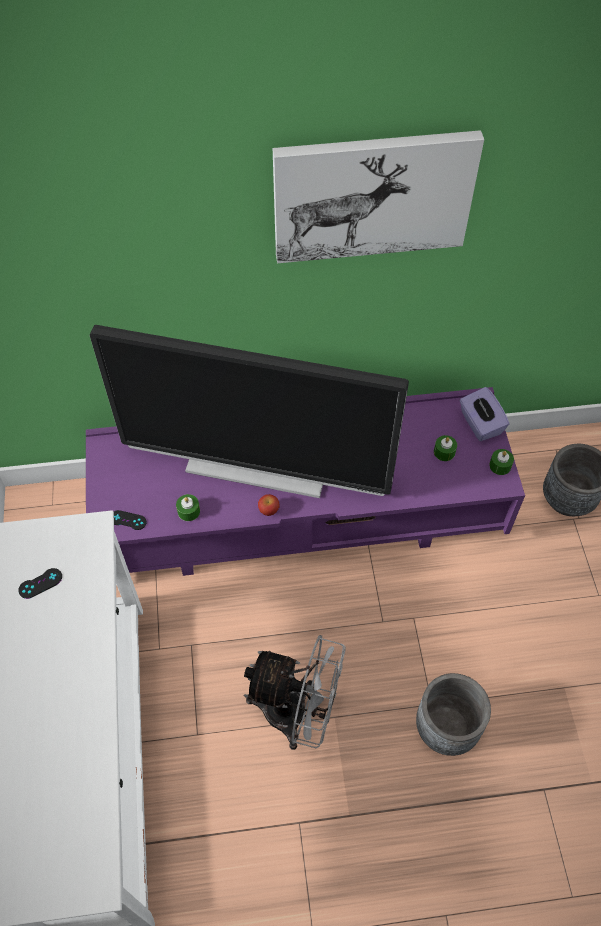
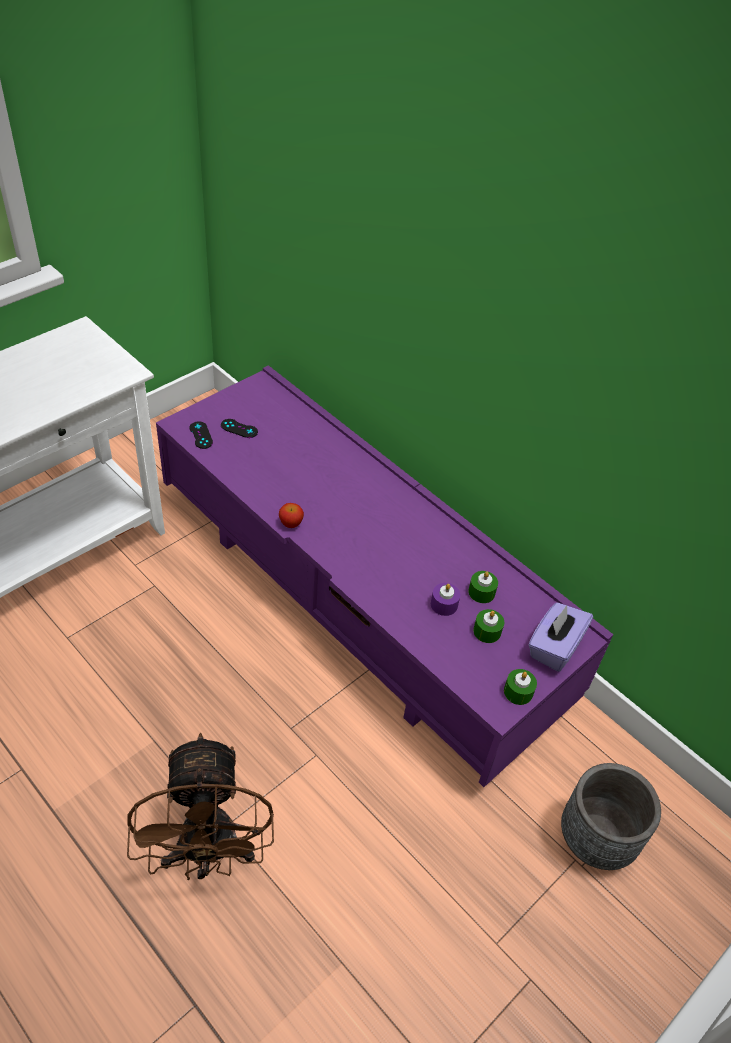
camera: 50 degrees right, 10 degrees down
(40, 583) = (47, 366): black game controller -> black game controller (239, 428)
(188, 511) = (243, 469): green candle -> green candle (481, 592)
(257, 467) = (331, 492): television -> none
(297, 714) = (137, 706): grey fan -> none
(372, 195) = (550, 246): picture -> none
(406, 462) = (444, 604): none -> purple candle
(446, 727) = (208, 854): grey planter -> brown fan

